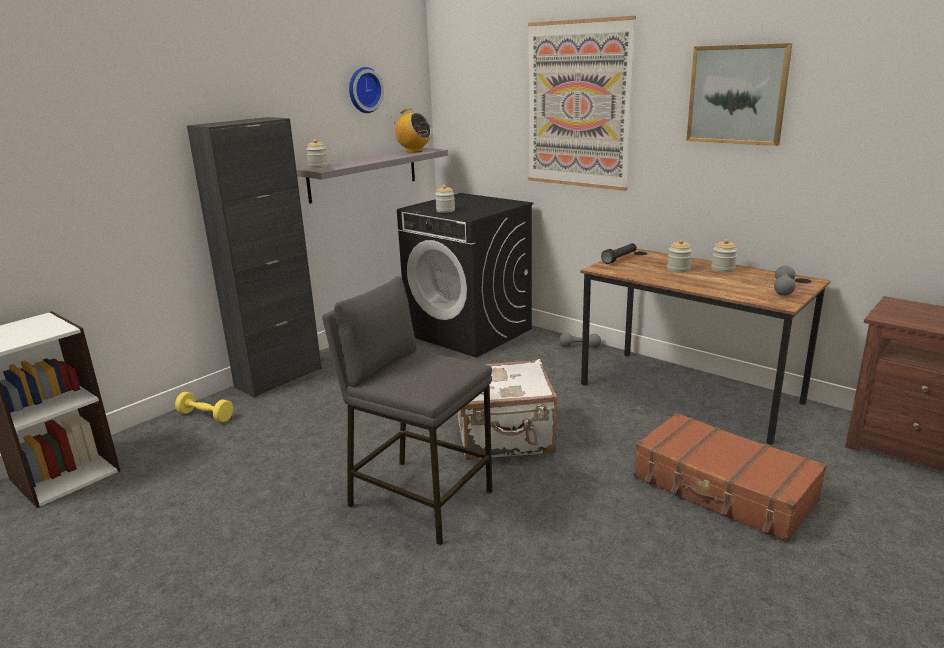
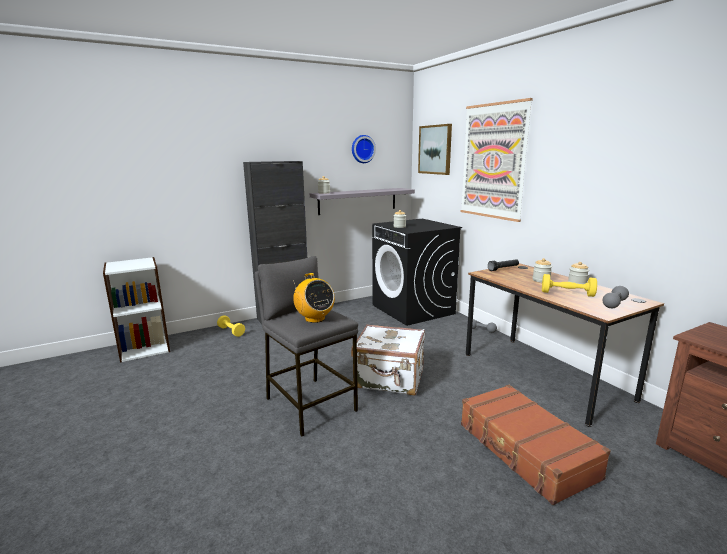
camera: 20 degrees right, 5 degrees down
(414, 151) = (392, 189): radio -> radio (314, 319)
(723, 283) = (567, 294): none -> yellow dumbbell
(737, 94) = (599, 153): picture -> picture (435, 149)

